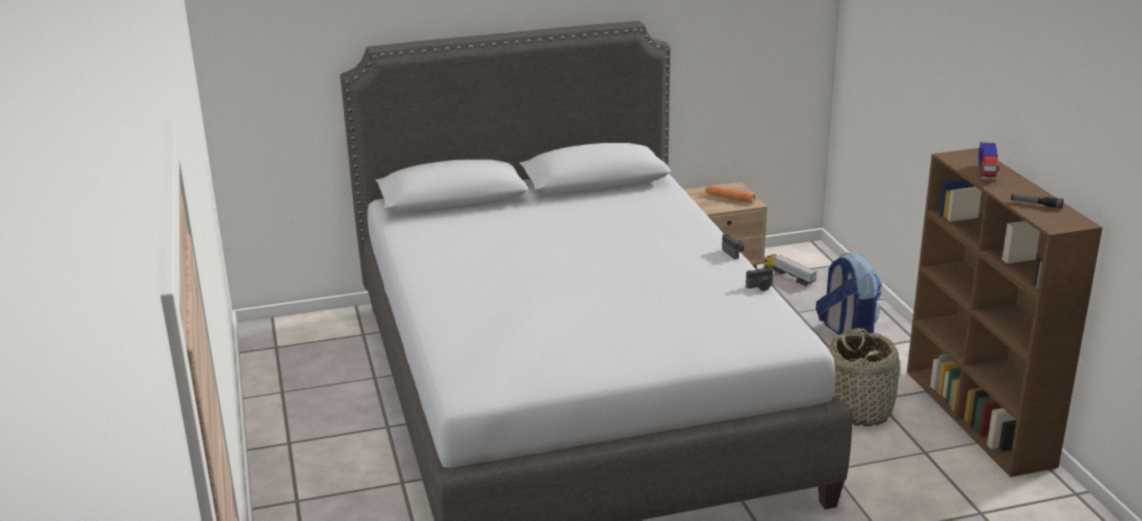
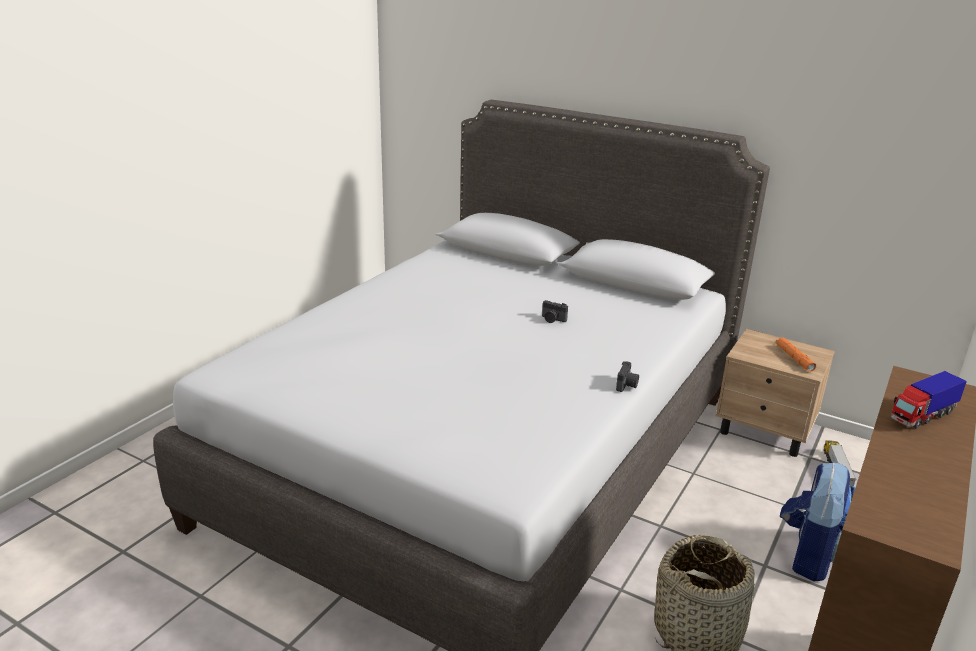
camera: 45 degrees right, 0 degrees up
(760, 287) = (585, 425): camera -> camera (552, 319)
(1036, 204) = (911, 484): flashlight -> none

